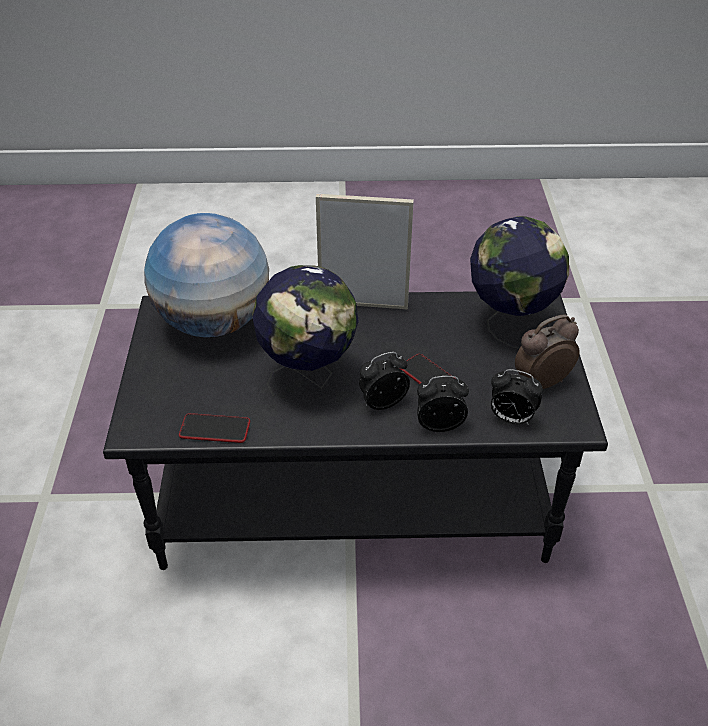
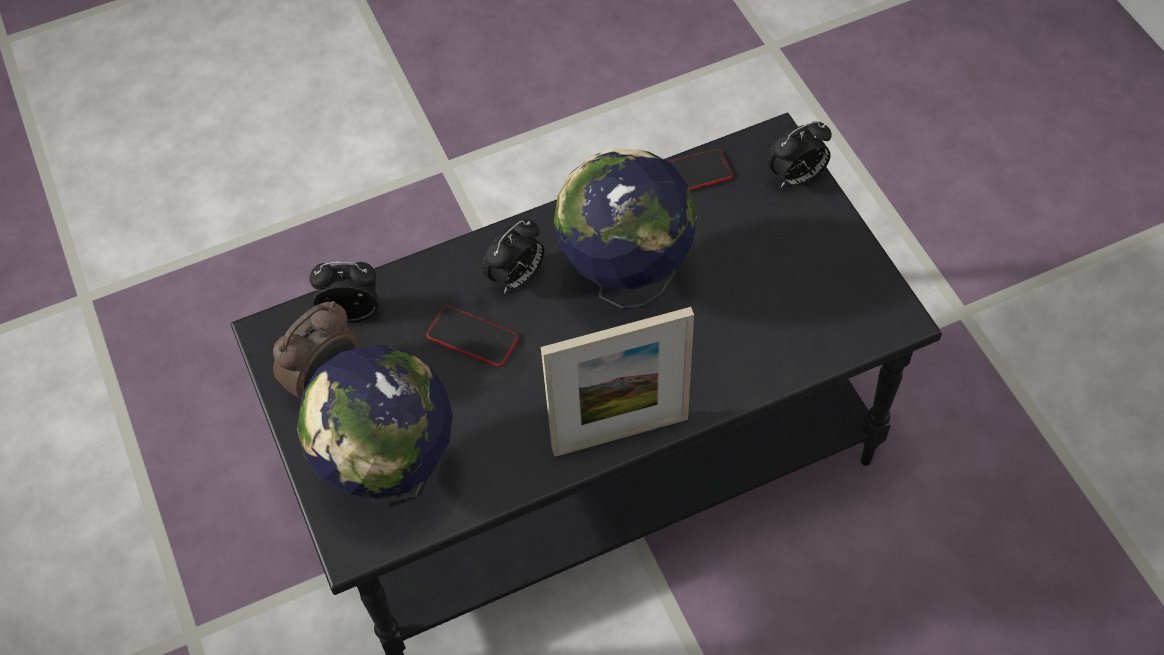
camera: 160 degrees right, 15 degrees up
(214, 322) = (804, 320): globe -> none
(439, 425) = (436, 272): alarm clock -> alarm clock (796, 178)

